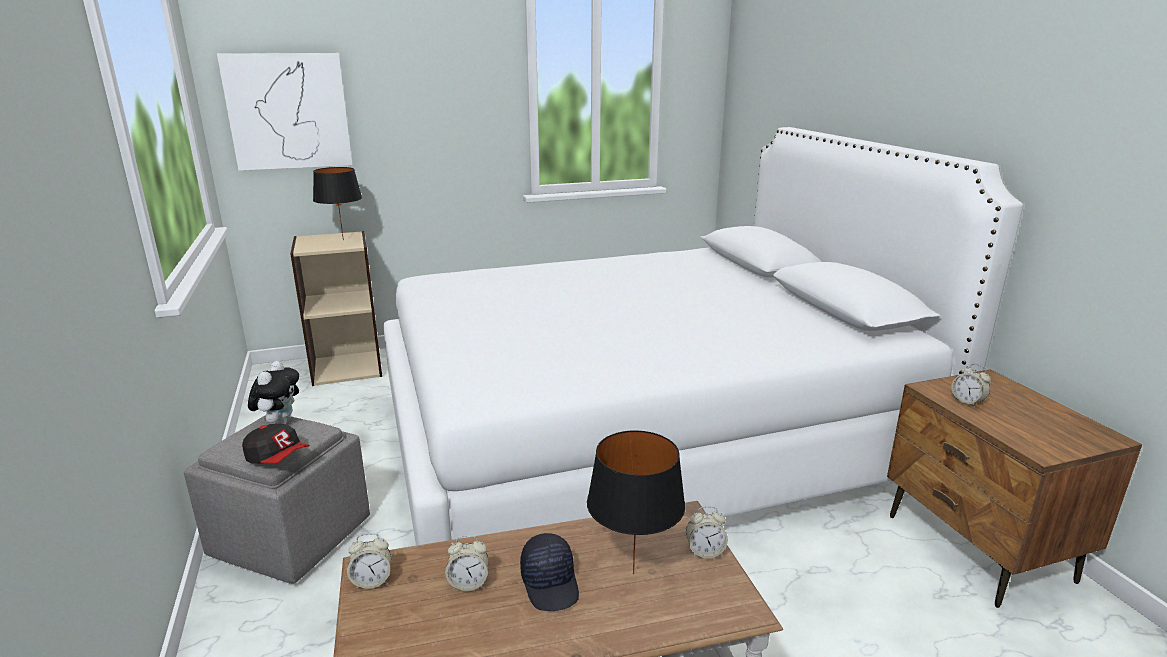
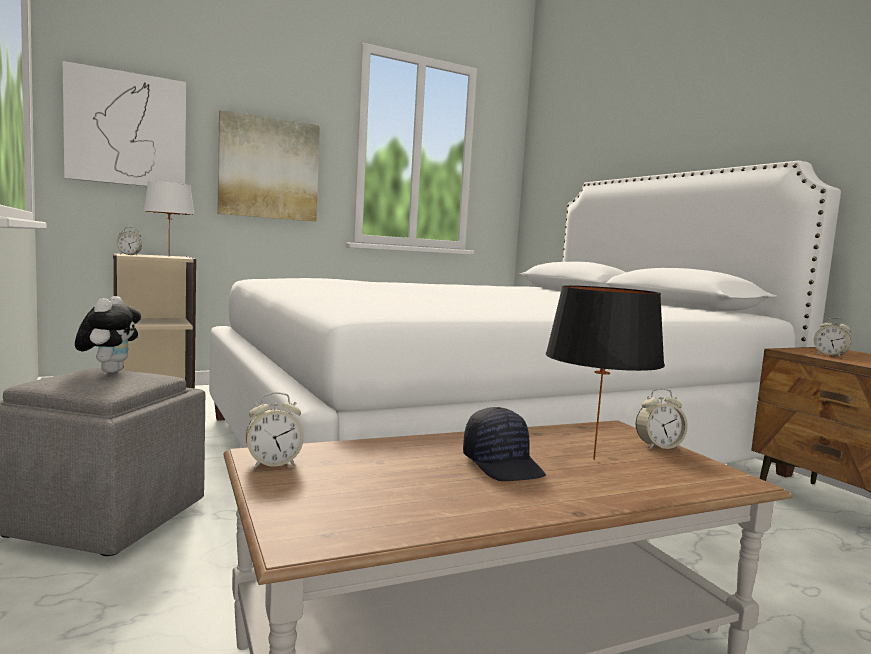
camera: 10 degrees left, 15 degrees down
(277, 458) = (113, 389): cap -> none
(343, 240) = (168, 256): black table lamp -> white table lamp
(434, 130) = (269, 168): none -> picture
(468, 583) = (402, 465): alarm clock -> alarm clock (129, 255)

